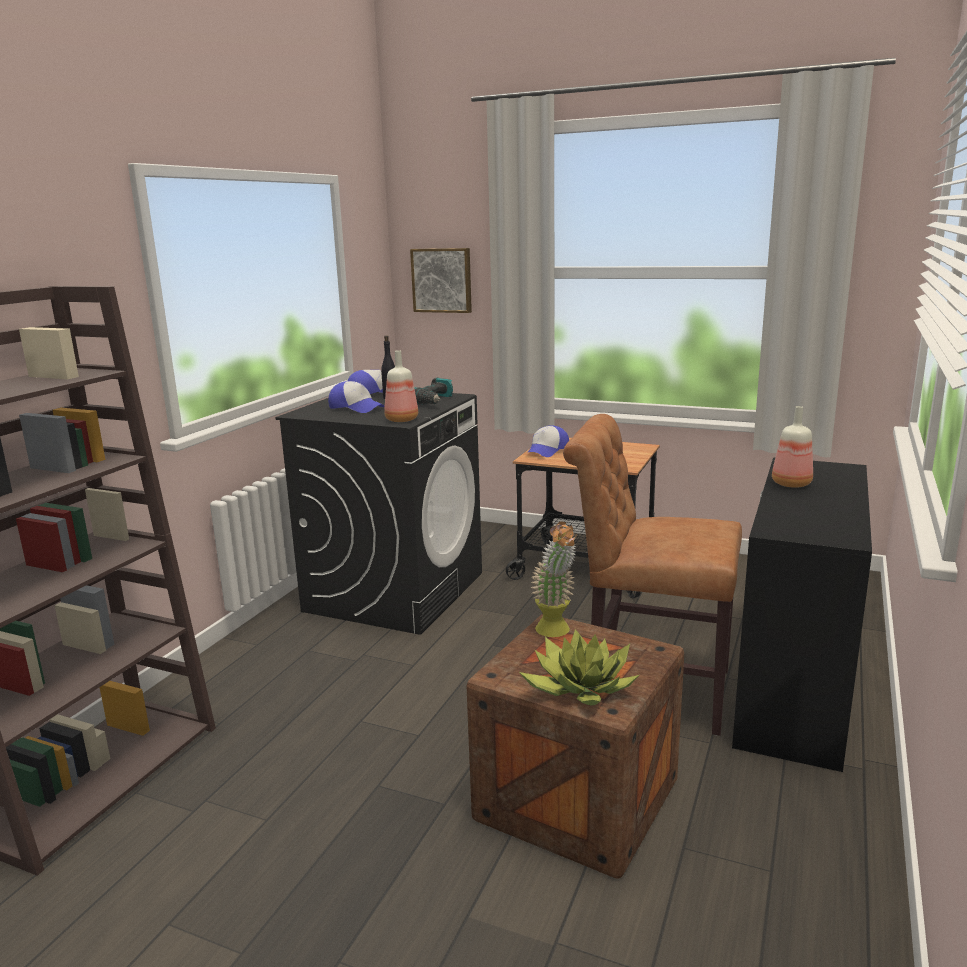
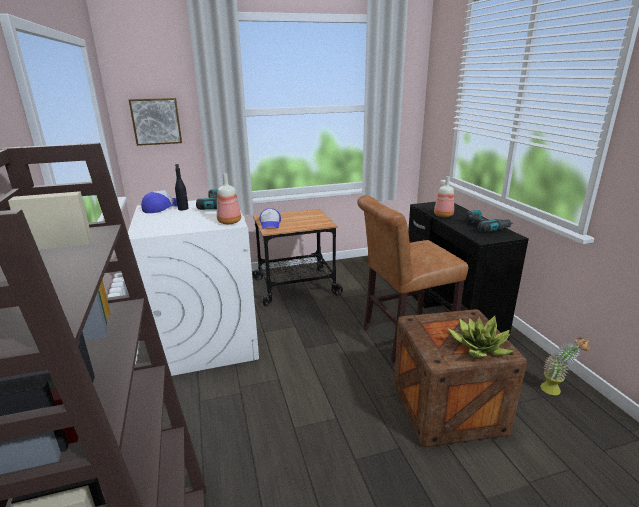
camera: 40 degrees left, 5 degrees up
(356, 408) = (175, 220): cap -> none
(395, 591) = (206, 339): black washing machine -> white washing machine
(556, 633) = (424, 325): potted plant -> potted plant (556, 390)
(829, 516) = (486, 227): none -> power drill

